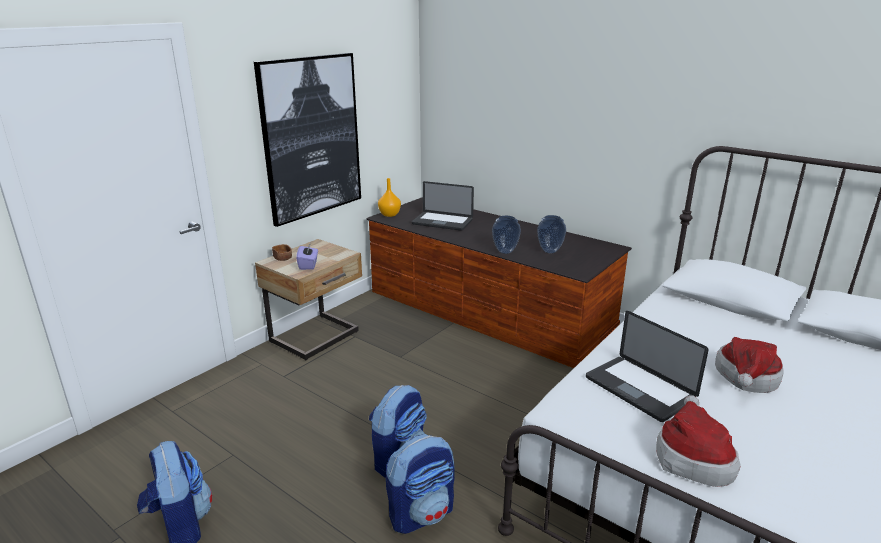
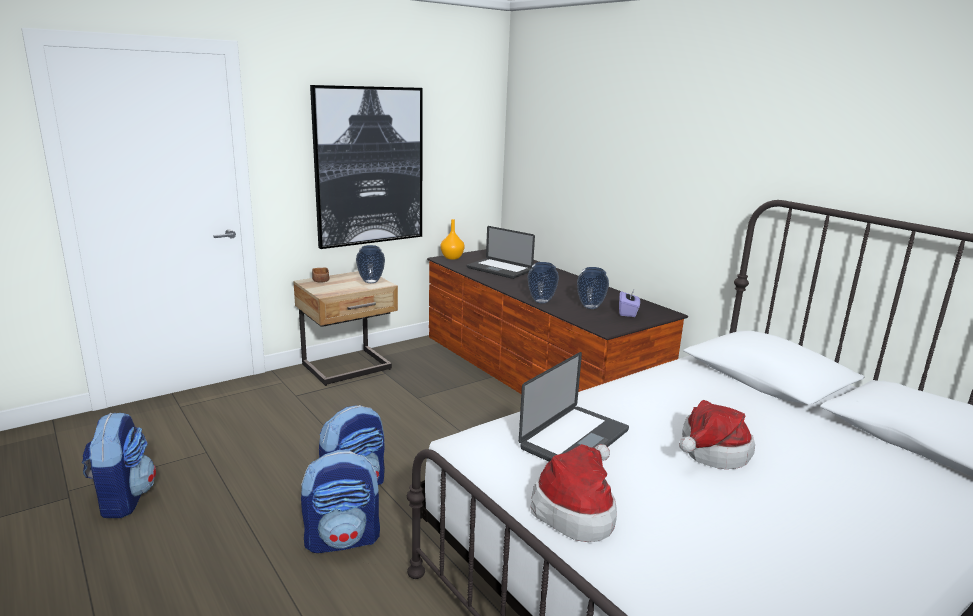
camera: 15 degrees right, 5 degrees down
(308, 265) = (339, 289): purple tissue box -> purple tissue box (628, 312)
(331, 252) = (370, 281): none -> vase
(639, 389) = (574, 439): laptop -> laptop turned 120 degrees counterclockwise

